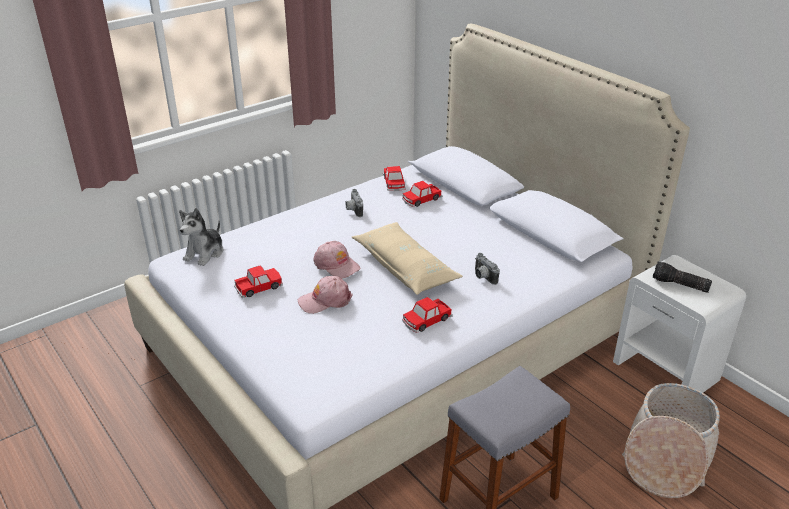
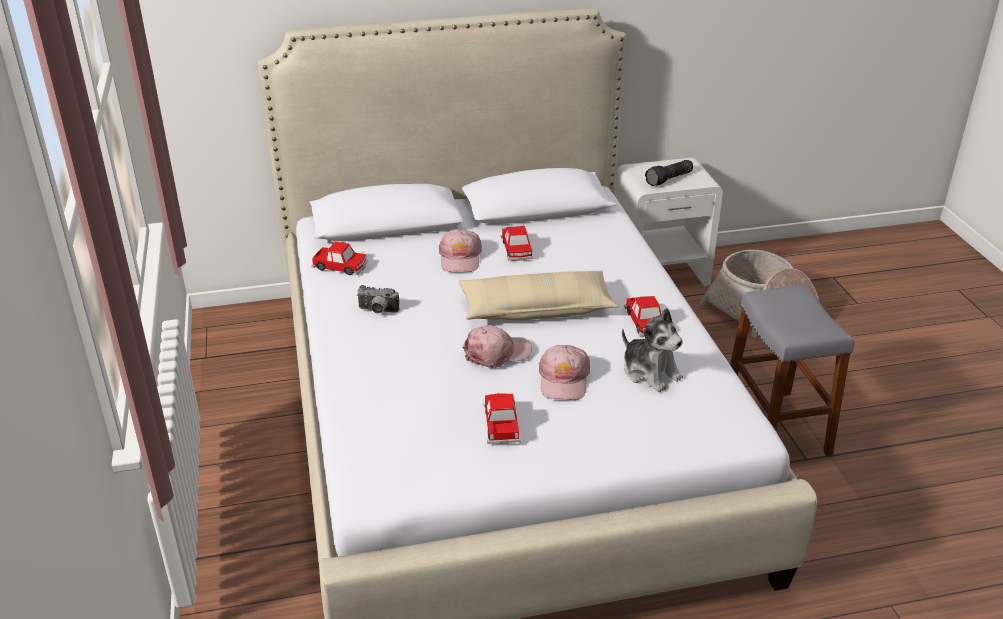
camera: 65 degrees left, 0 degrees up
(205, 253) = (376, 458): plush toy -> plush toy (650, 372)
(421, 199) = (399, 259): toy car -> toy car (516, 249)
(444, 221) = (460, 258): none -> pink cap
(483, 277) = (590, 268): camera -> none

